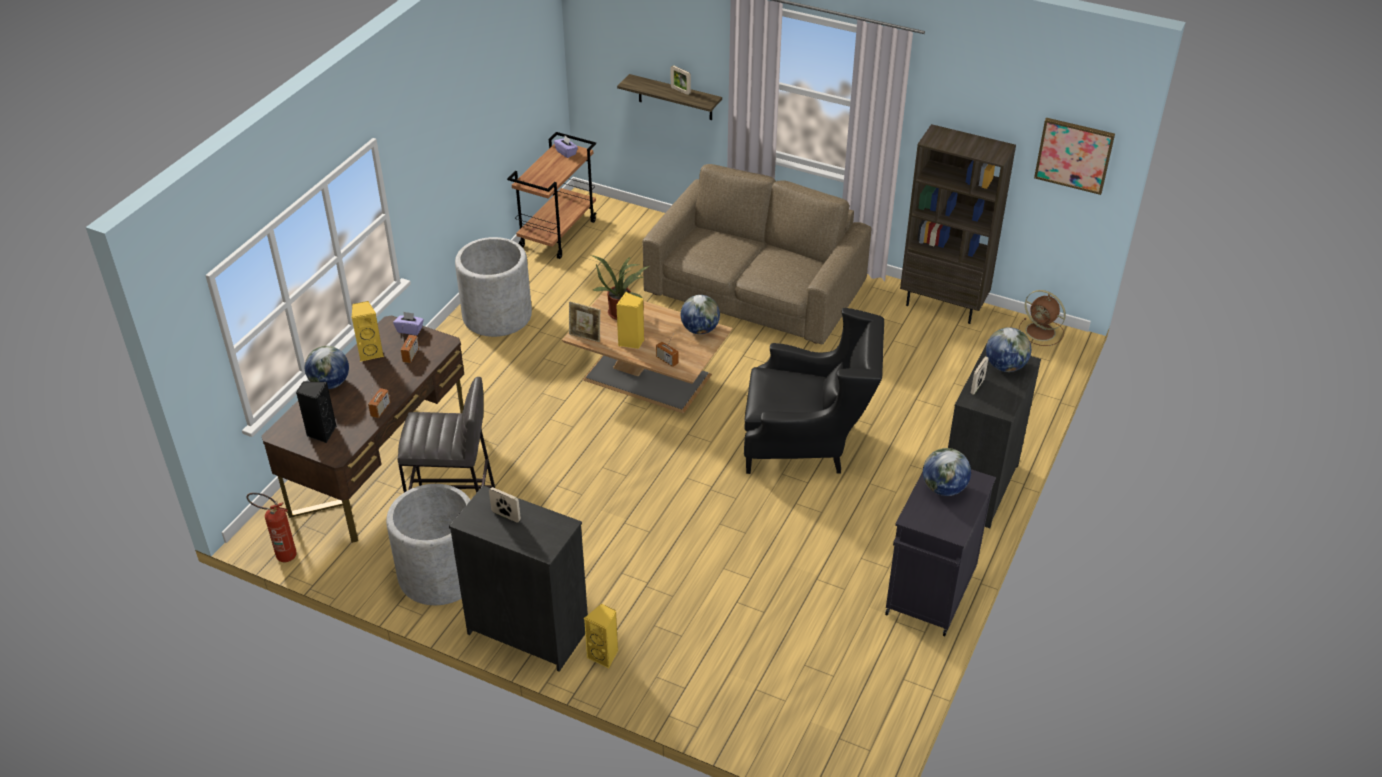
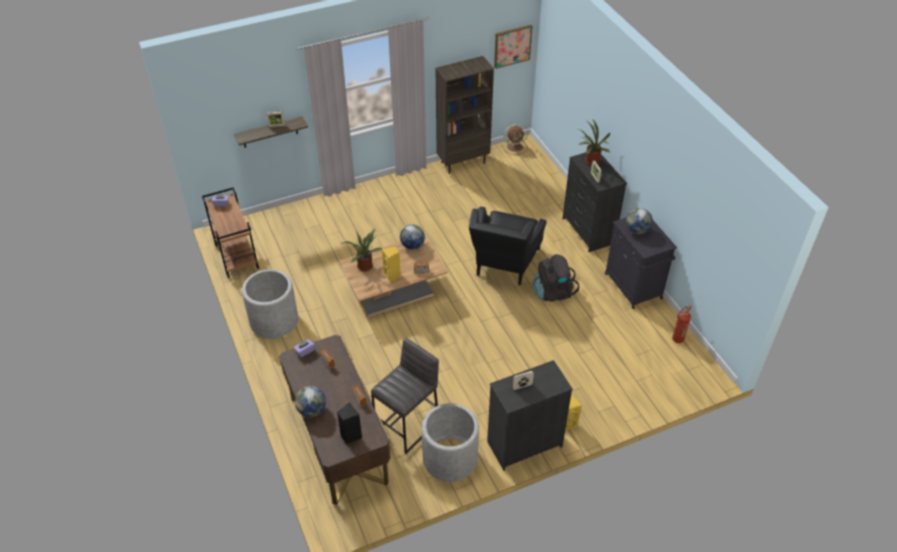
camera: 50 degrees left, 5 degrees up
(281, 555) = (363, 524): fire extinguisher -> fire extinguisher (676, 340)
(370, 353) = (305, 378): yellow speaker -> none
(585, 337) = (368, 290): picture frame -> none
(754, 289) = (375, 213): brown sofa -> none
(807, 444) = (503, 265): black armchair -> black armchair turned 150 degrees clockwise
(817, 516) = (552, 292): none -> black backpack
(1005, 366) = (590, 161): globe -> potted plant

